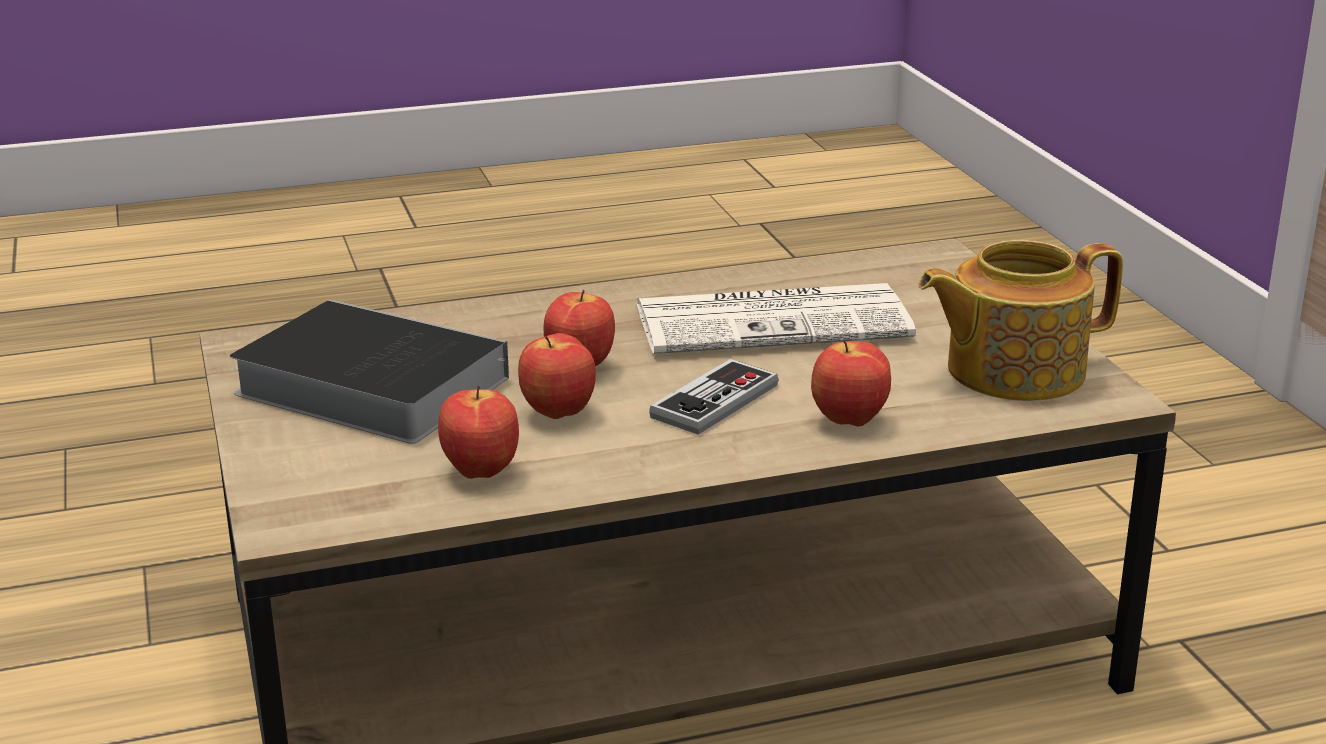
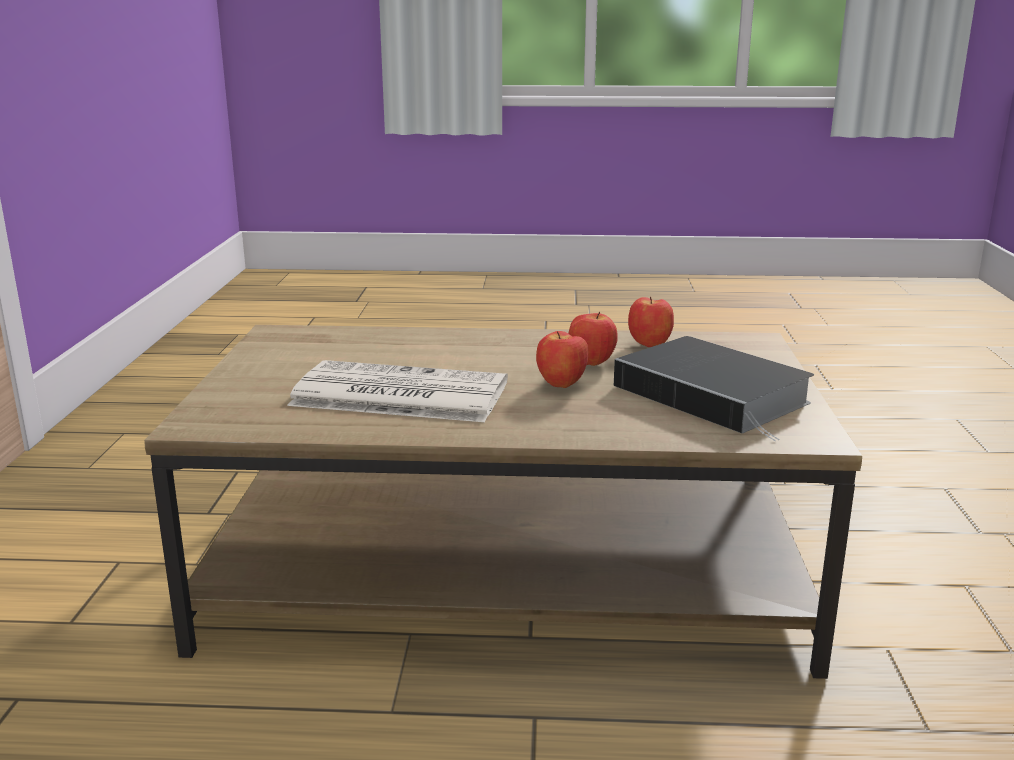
camera: 160 degrees left, 5 degrees down
(715, 401) = (492, 358): game controller -> none
(848, 421) = (429, 340): apple -> none
(1011, 370) = (300, 349): teapot -> none

